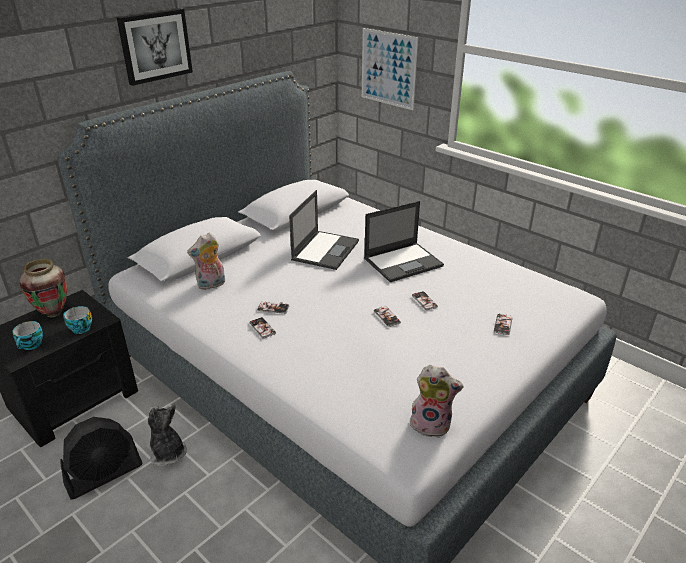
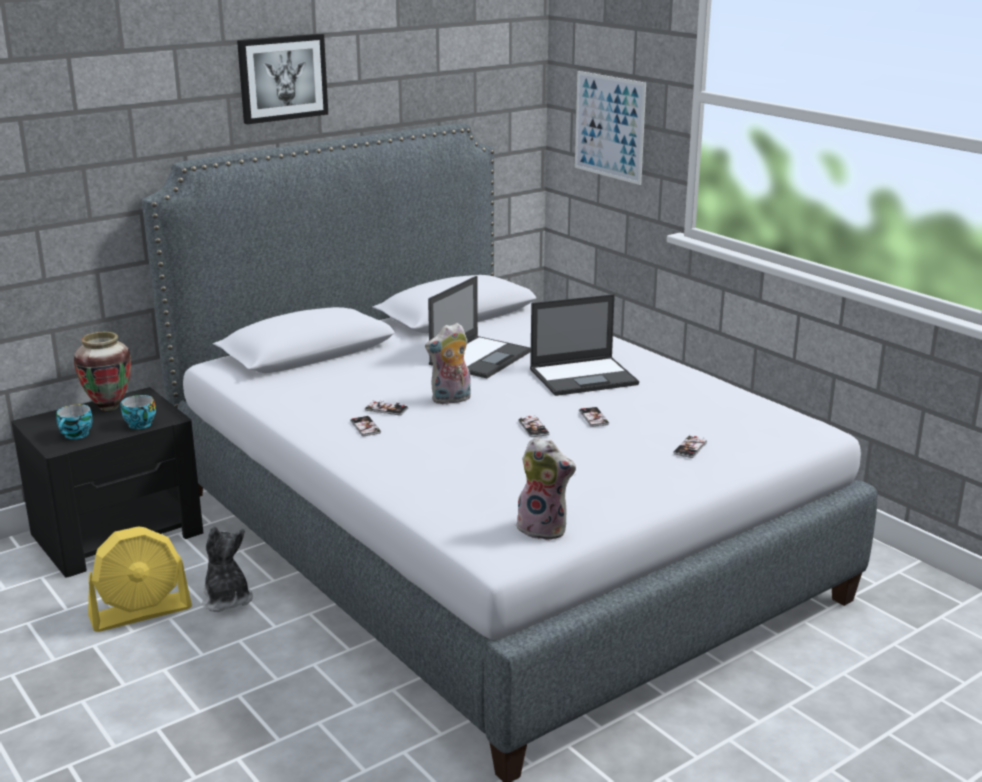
camera: 10 degrees right, 10 degrees down
(104, 474) = (141, 612): black fan -> yellow fan
(211, 285) = (314, 382): plush toy -> plush toy (451, 400)

